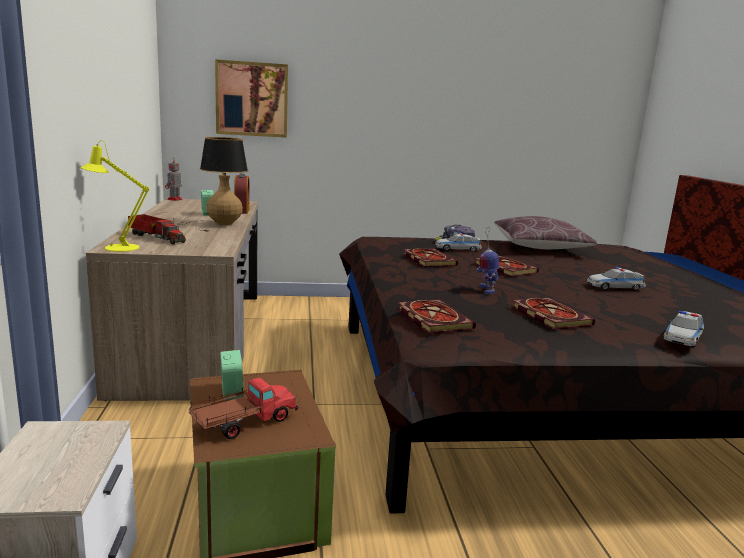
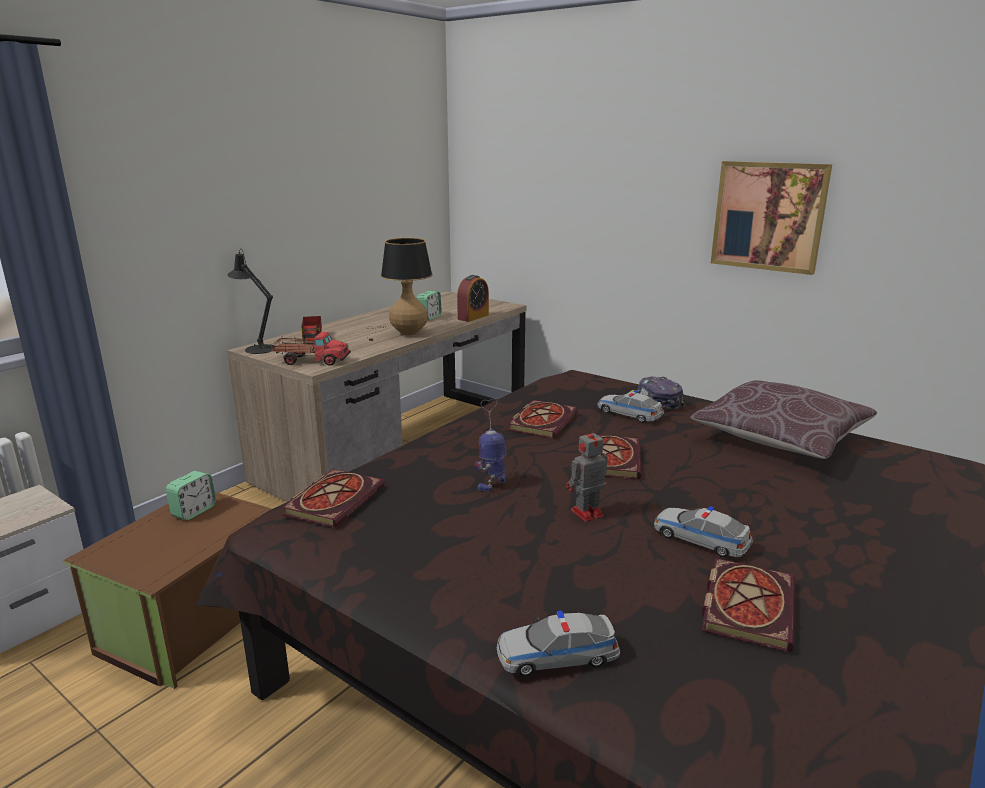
camera: 45 degrees right, 5 degrees up
(116, 247) = (258, 348): yellow table lamp -> black table lamp
(174, 199) = (447, 294): toy robot -> toy robot (585, 513)
(243, 422) = (146, 542): toy truck -> toy truck (310, 360)
(252, 99) = (528, 183): picture -> picture (768, 216)
(548, 316) = (465, 544): book -> book (746, 604)

